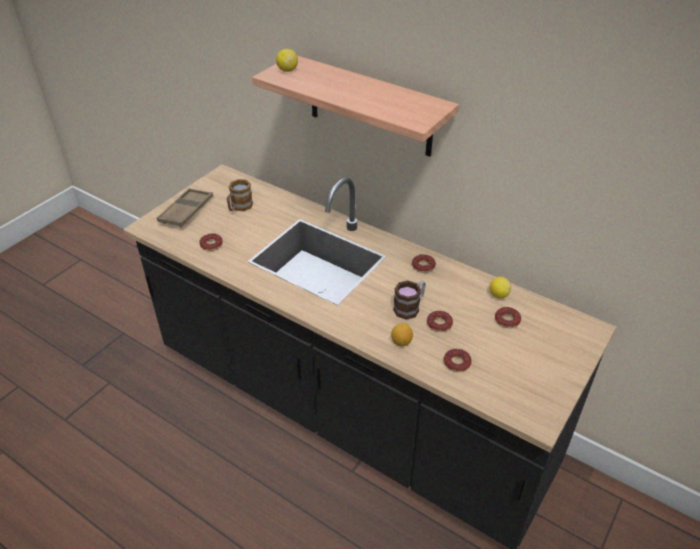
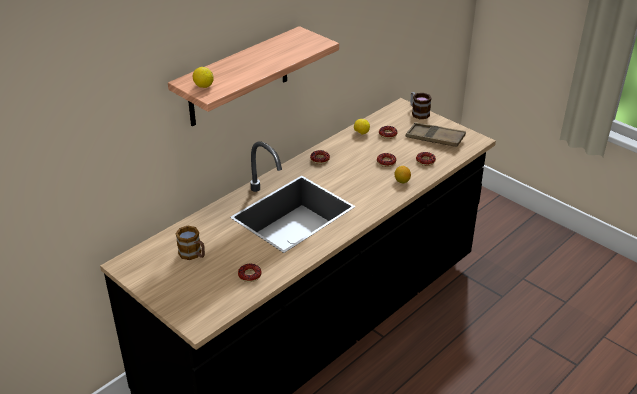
camera: 80 degrees left, 5 degrees down
(186, 211) = (183, 293): brown tray -> brown tray (435, 138)
(410, 307) = (366, 172): mug -> mug (418, 113)

